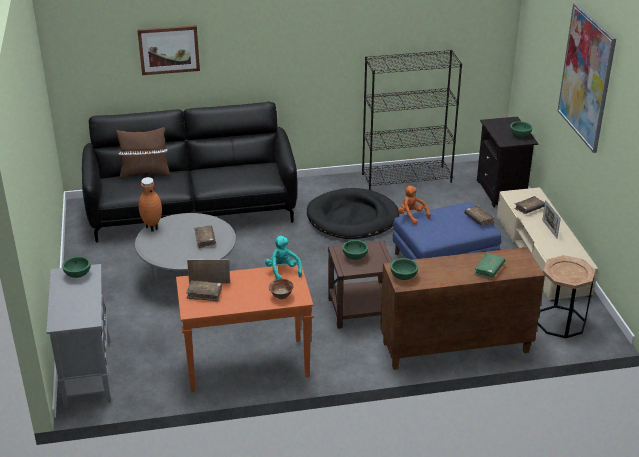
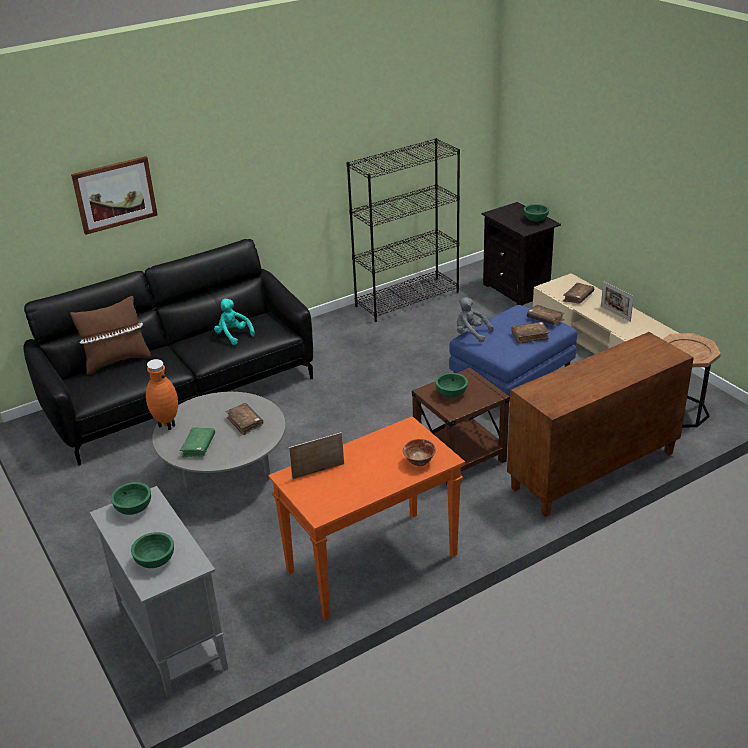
camera: 20 degrees left, 0 degrees up
(204, 294) = (322, 486): brown book -> brown book (529, 336)
(283, 271) = (398, 431): turquoise plush toy -> turquoise plush toy (233, 335)
(352, 218) = (378, 356): black dog bed -> none
(403, 276) = (546, 399): green bowl -> green bowl (155, 561)
(411, 216) = (471, 334): orange plush toy -> grey plush toy
(489, 269) = (631, 366): green book -> green book (198, 446)
(586, 77) = (635, 129): picture -> none

